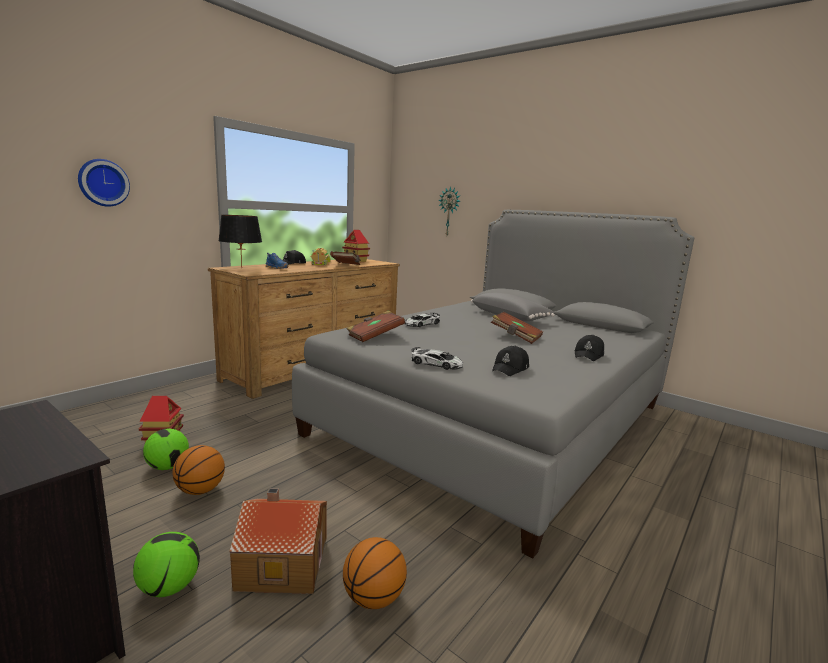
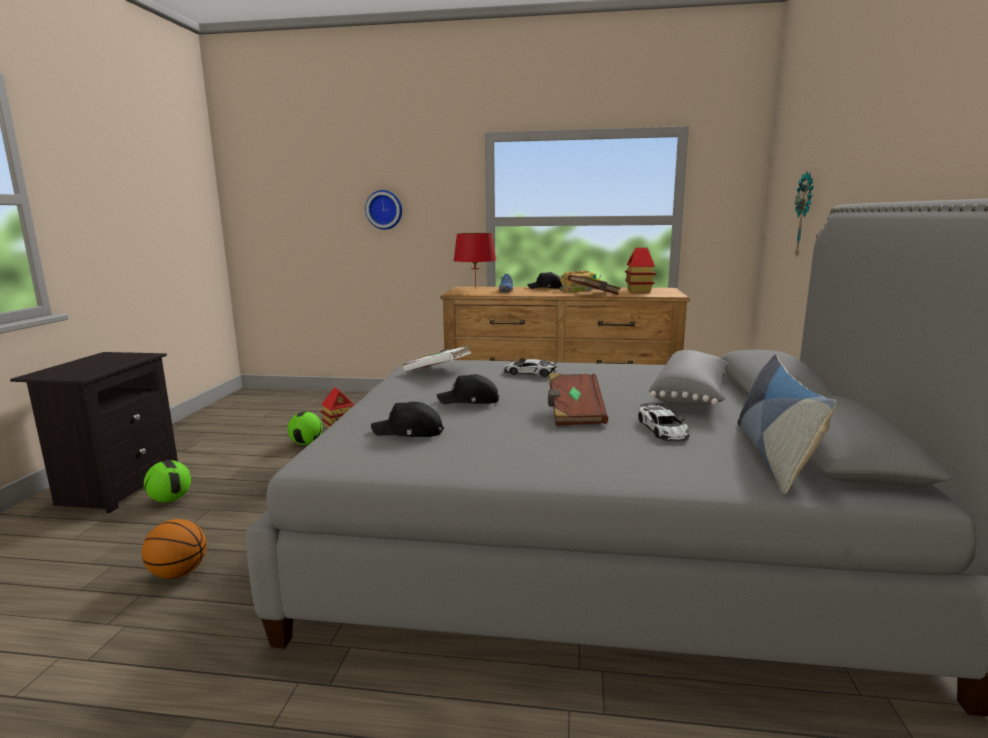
camera: 60 degrees right, 0 degrees up
(200, 490) = (284, 464): basketball -> none
(241, 268) = (475, 288): black table lamp -> red table lamp
(282, 561) = (211, 522): toy house -> none
(375, 336) = (438, 371): brown book -> white book
(436, 364) = (376, 404): toy car -> toy car (663, 429)
(589, 355) = (564, 462): black cap -> black cap (469, 401)
(602, 331) = (774, 455): none -> pillow

